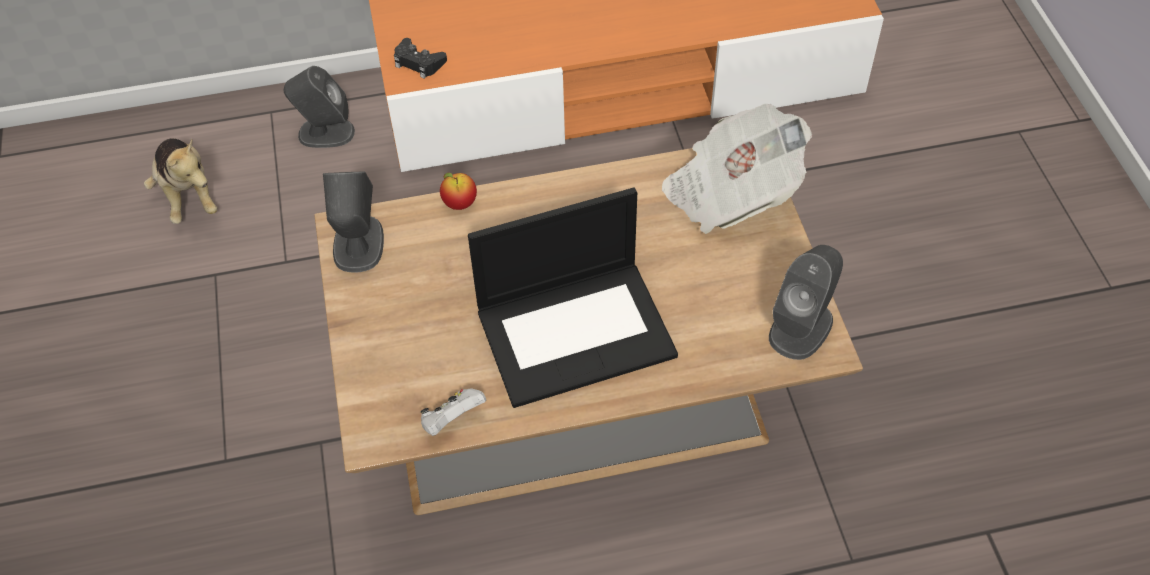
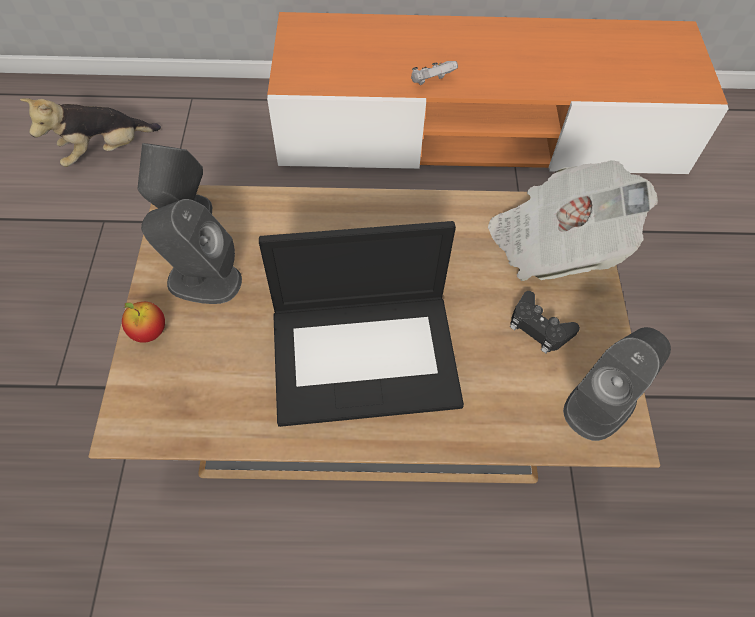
camera: 10 degrees right, 5 degrees up
(187, 195) = (105, 151): plush toy -> plush toy turned 75 degrees clockwise
(325, 133) = (228, 123): grey speaker -> grey speaker (203, 280)
(418, 63) = (303, 72): black game controller -> black game controller (539, 327)
(452, 420) = (213, 426): white game controller -> white game controller (431, 82)
(460, 203) = (291, 201): apple -> apple (149, 332)

